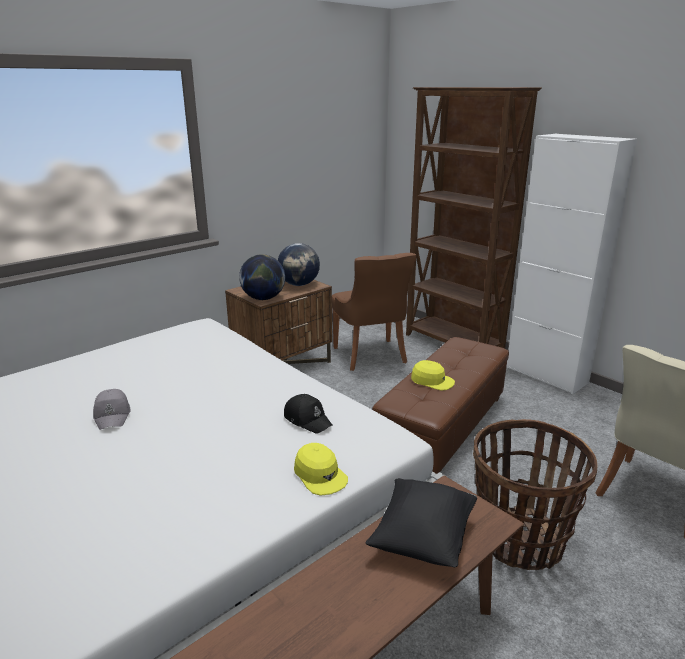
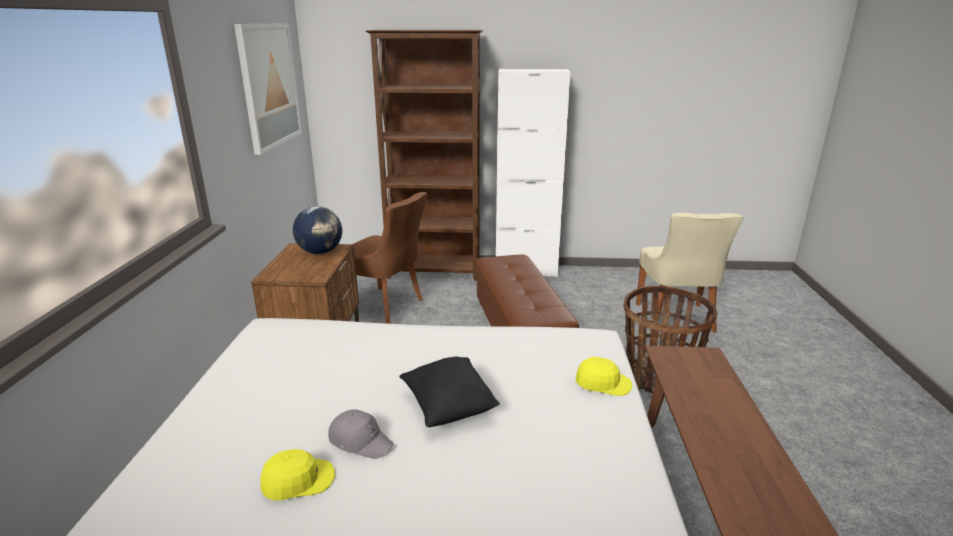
camera: 45 degrees left, 0 degrees up
(263, 298) = (313, 275): globe -> none
(308, 419) = (522, 354): black cap -> none
(323, 135) = (269, 85): none -> picture
(422, 538) = (700, 385): black pillow -> black pillow (448, 407)
(432, 381) = (523, 294): yellow cap -> yellow cap (298, 481)

